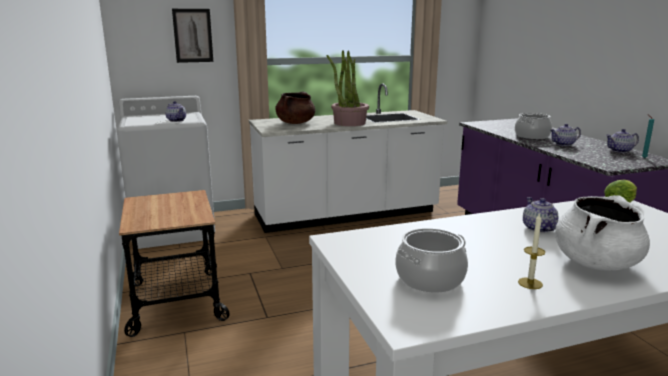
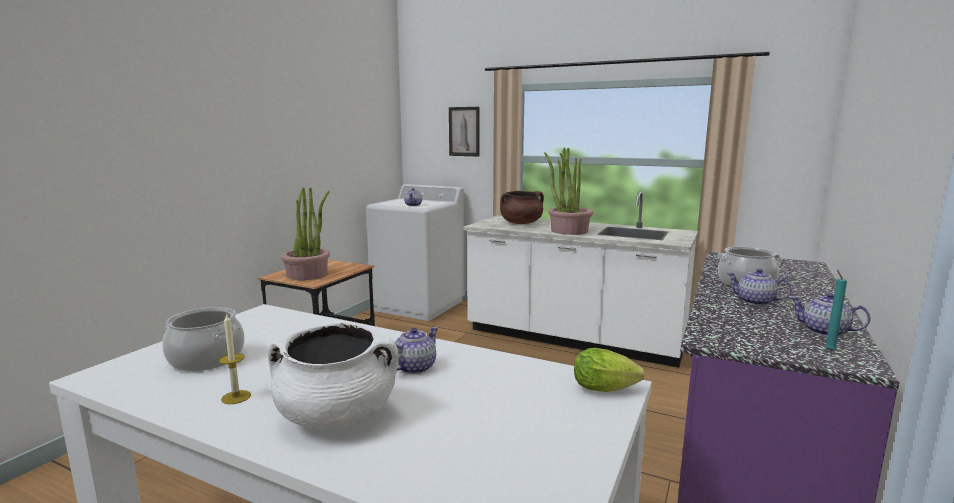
camera: 45 degrees right, 5 degrees down
(167, 214) = (307, 274): none -> potted plant

